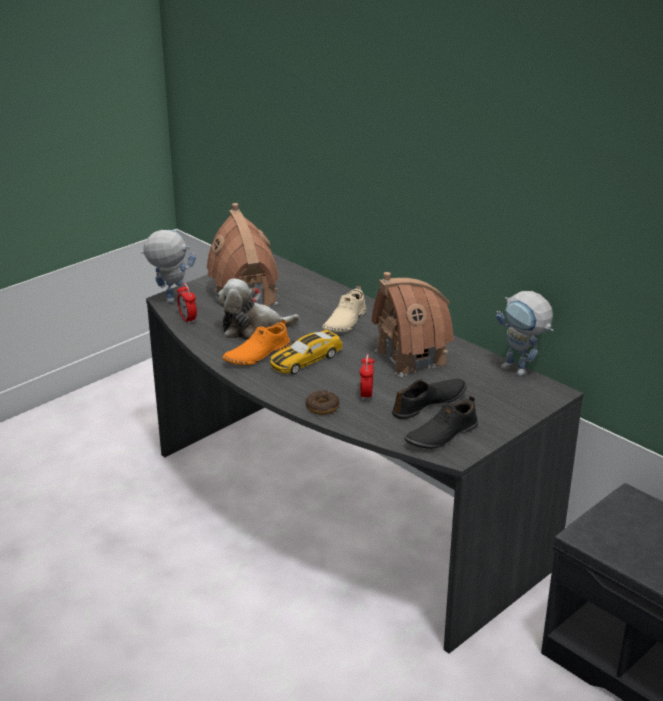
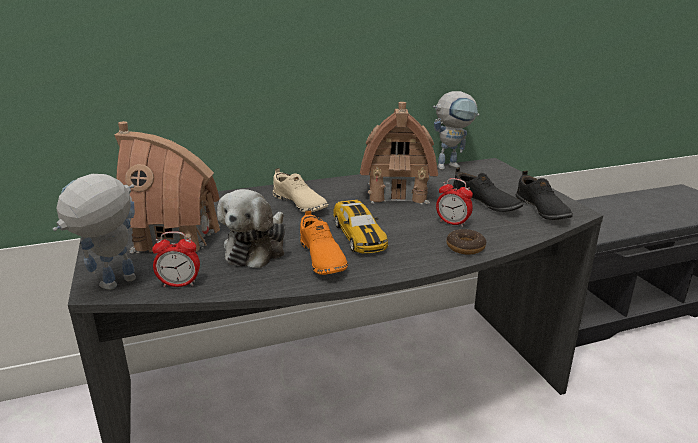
camera: 65 degrees left, 5 degrees down
(429, 404) = (485, 203): black shoe -> black shoe turned 150 degrees clockwise

